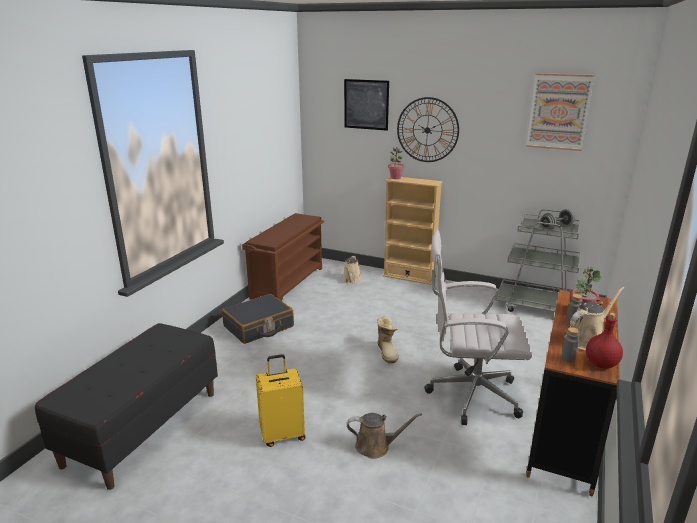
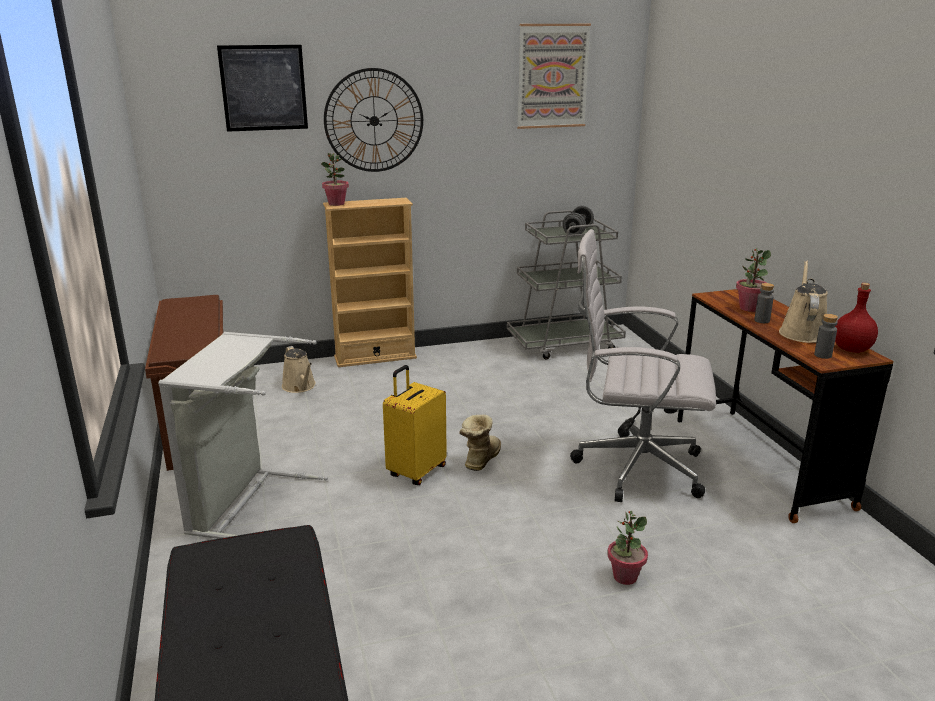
camera: 40 degrees left, 0 degrees up
(258, 327) = (245, 504): black suitcase -> grey laundry basket
(282, 434) = (498, 629): yellow suitcase -> yellow suitcase (416, 471)
(376, 446) = (625, 577): brown watering can -> potted plant
(388, 352) = (480, 459): boot -> boot turned 105 degrees counterclockwise
(469, 395) = (633, 467): white office chair -> white office chair turned 45 degrees clockwise

